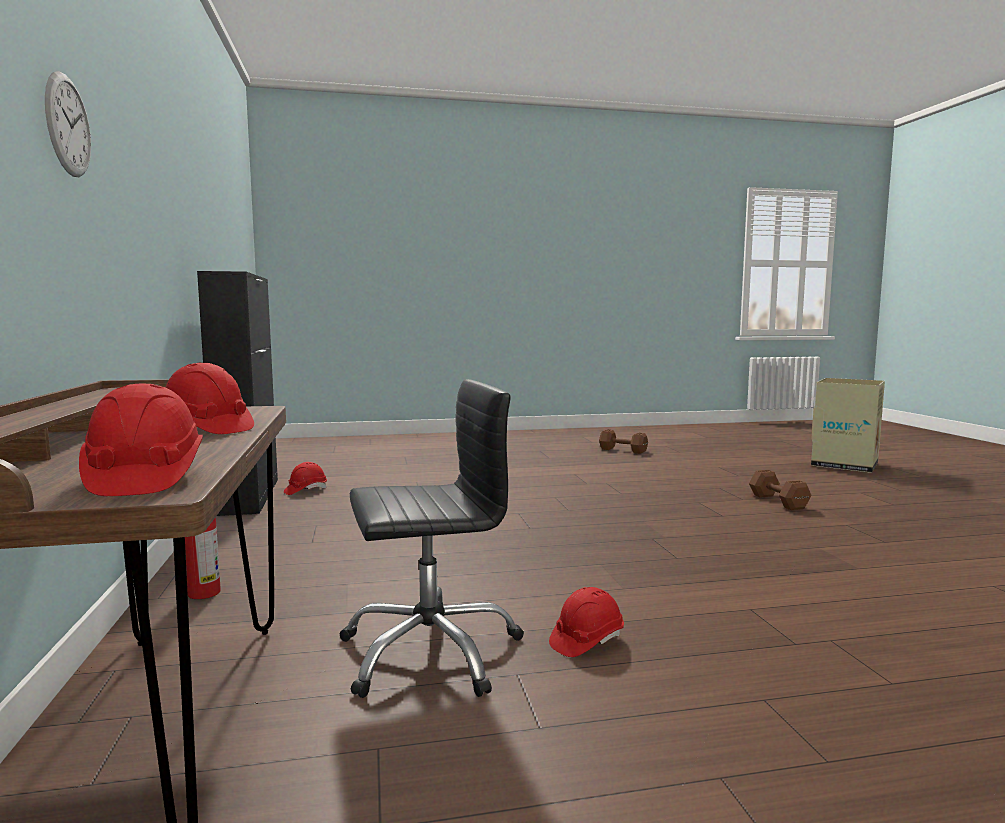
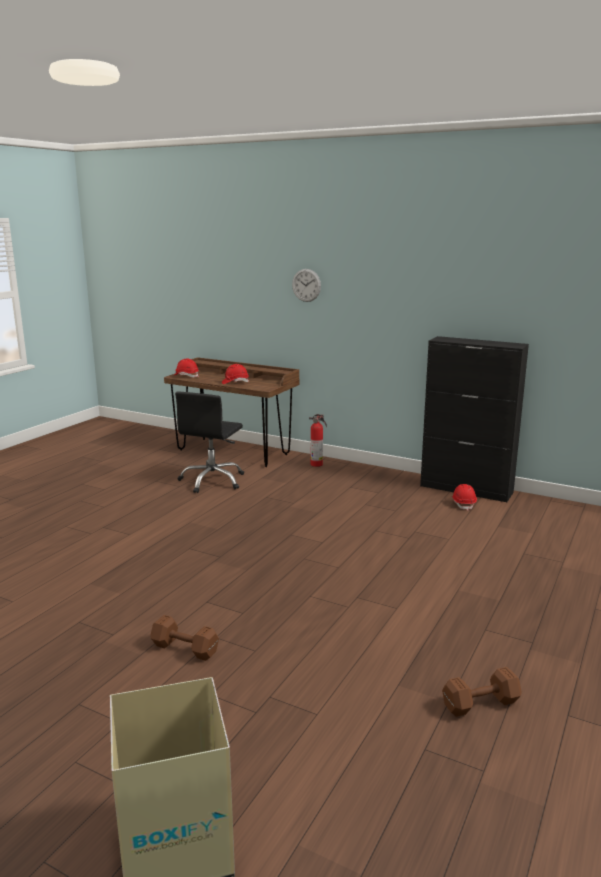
camera: 130 degrees right, 10 degrees up
(586, 641) = (173, 500): red hard hat -> none

